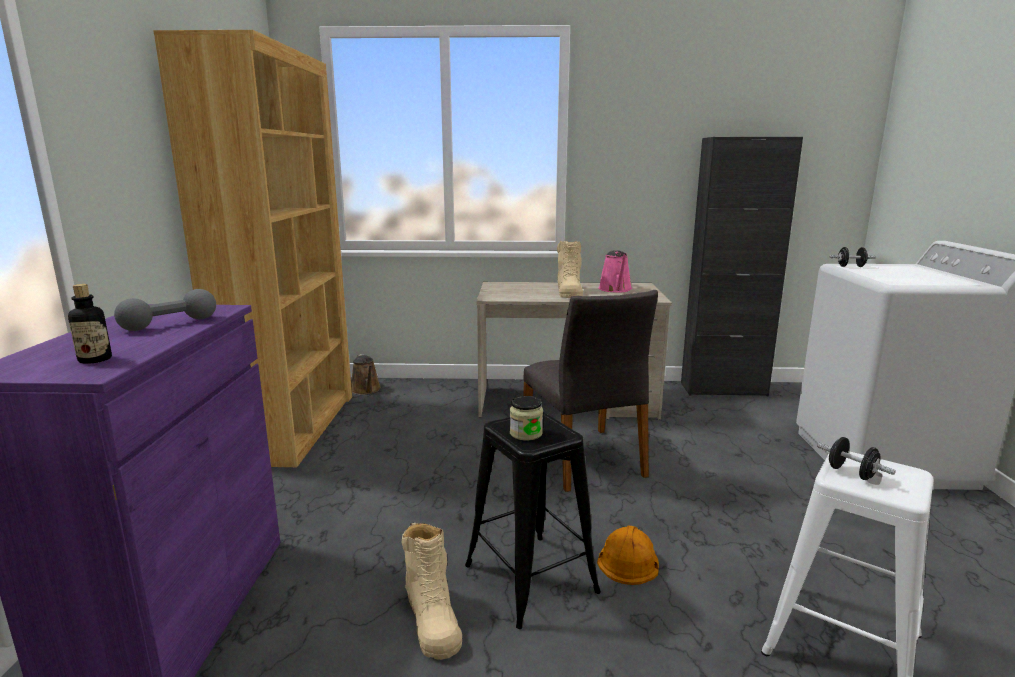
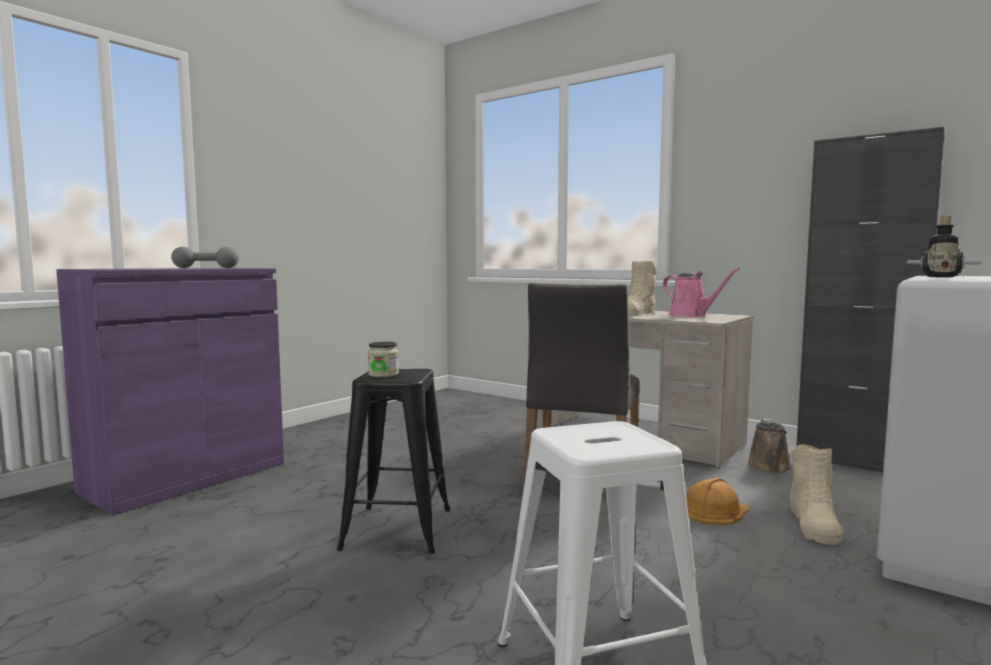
camera: 35 degrees right, 10 degrees down
(95, 359) = (125, 268): bottle -> bottle (940, 277)
(294, 427) = (393, 411): brown bookcase -> none
(366, 390) = (477, 401): brown watering can -> brown watering can (770, 468)
(432, 619) = (296, 526): beige boot -> beige boot (814, 524)
(616, 289) = (691, 315): pink watering can -> pink watering can turned 75 degrees counterclockwise
(628, 559) = (496, 544): orange hard hat -> orange hard hat (714, 510)
(851, 473) = (580, 431): black dumbbell -> none

